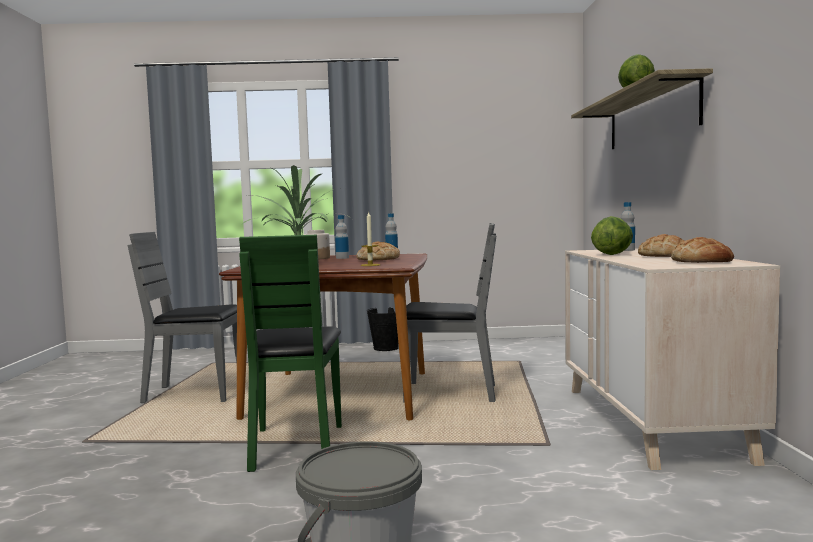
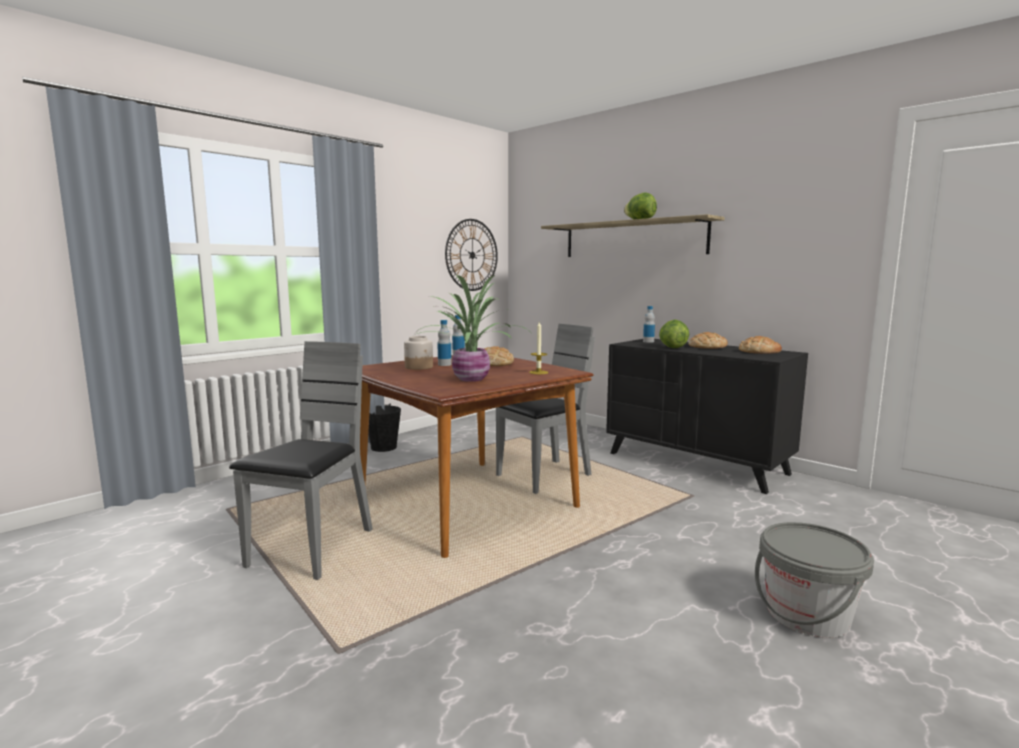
camera: 45 degrees left, 5 degrees up
(195, 393) = (312, 549): grey chair -> grey chair turned 150 degrees clockwise
(296, 447) = (561, 561): green chair -> none
(523, 156) = (472, 255): none -> wall clock
(651, 422) = (696, 463): beige dresser -> black dresser

